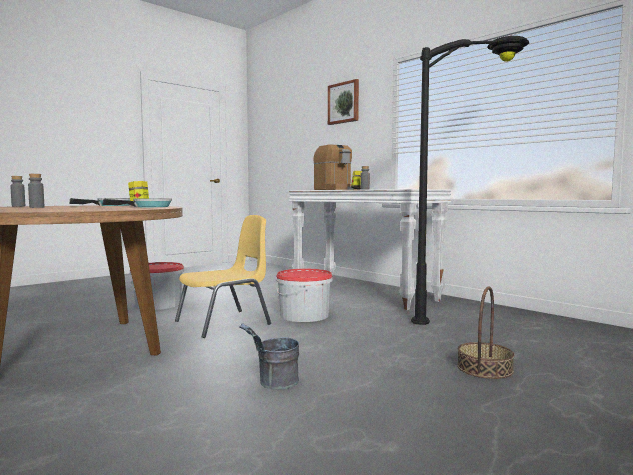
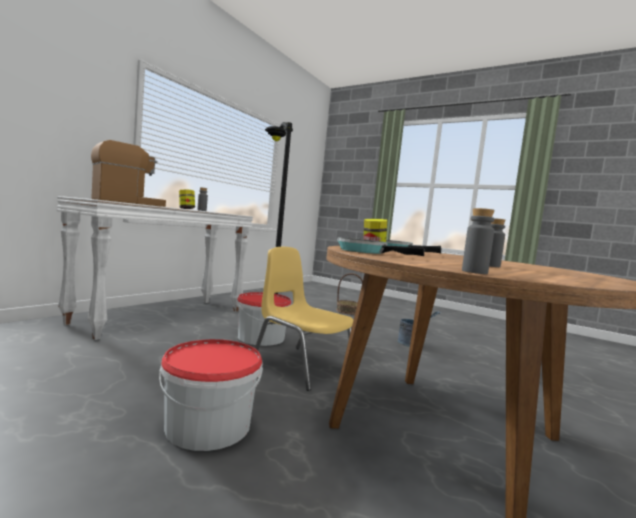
camera: 105 degrees left, 0 degrees up
(344, 103) = (49, 65): picture -> none

